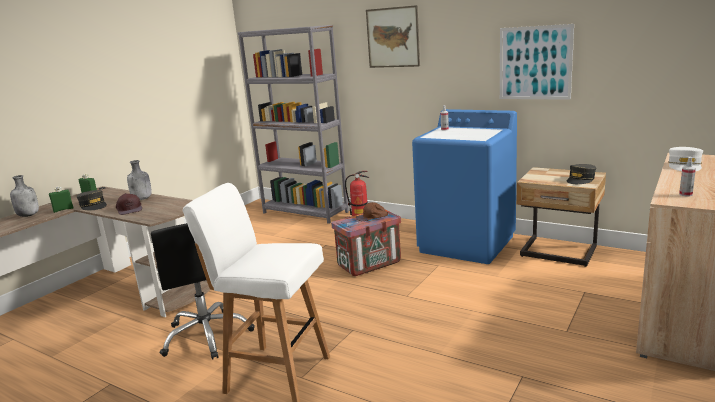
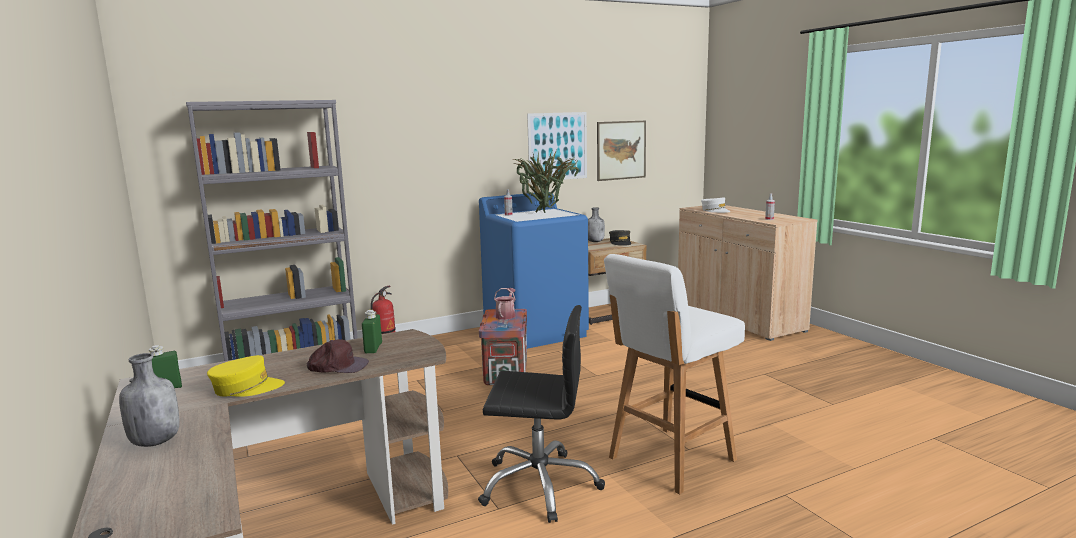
camera: 60 degrees left, 5 degrees down
(63, 210) = (203, 411): green bottle -> green bottle (373, 348)
(93, 206) = (246, 388): grey cap -> yellow cap
(142, 199) = (301, 356): grey bottle -> grey bottle (595, 241)
(372, 217) = (506, 315): brown cap -> watering can
(393, 37) = (411, 120): picture -> picture (621, 150)
(471, 133) = (546, 213): none -> potted plant

